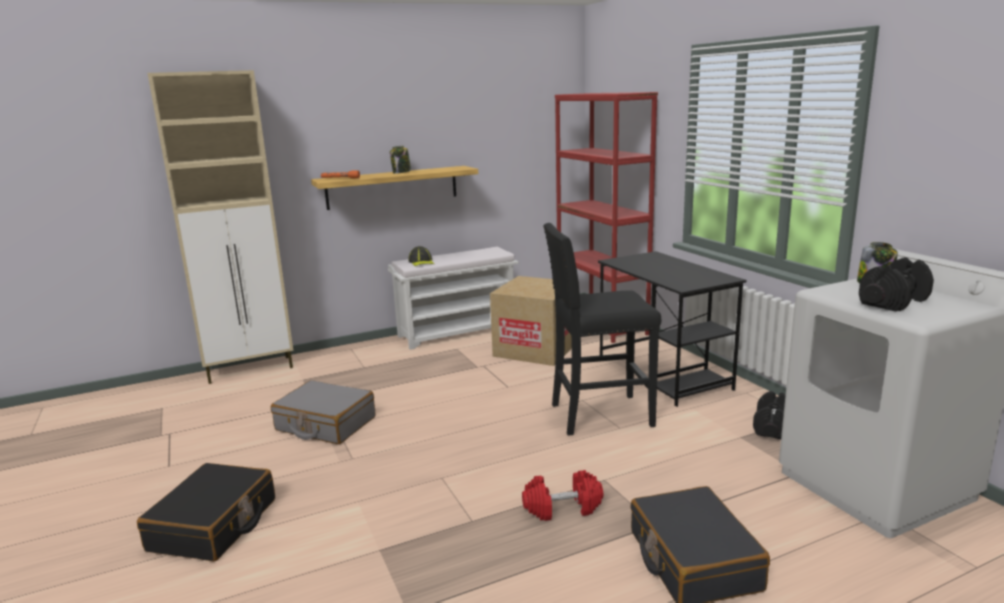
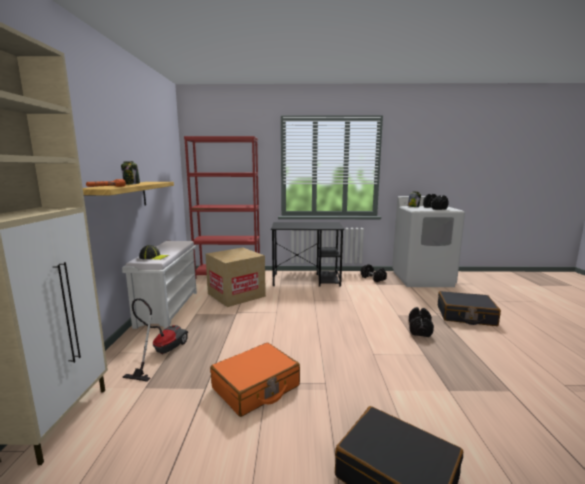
camera: 65 degrees left, 5 degrees down
(325, 424) = (256, 387): grey suitcase -> orange suitcase
(361, 364) = (161, 353): none -> vacuum cleaner
(562, 508) = (420, 329): red dumbbell -> black dumbbell
(598, 415) = (334, 301): black stool -> none

